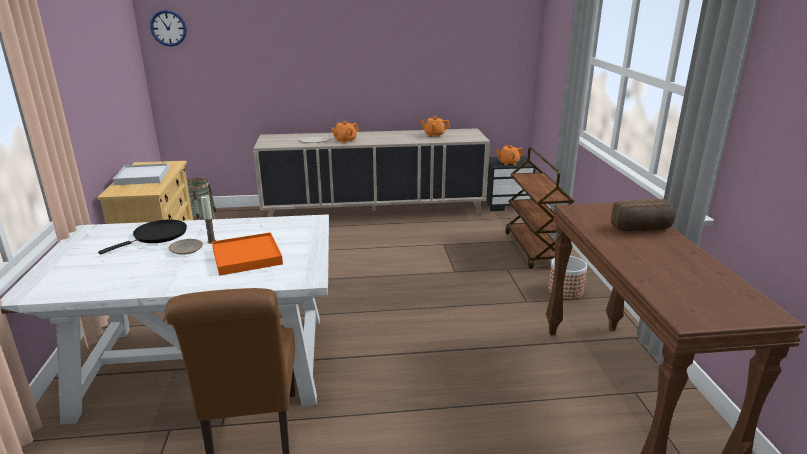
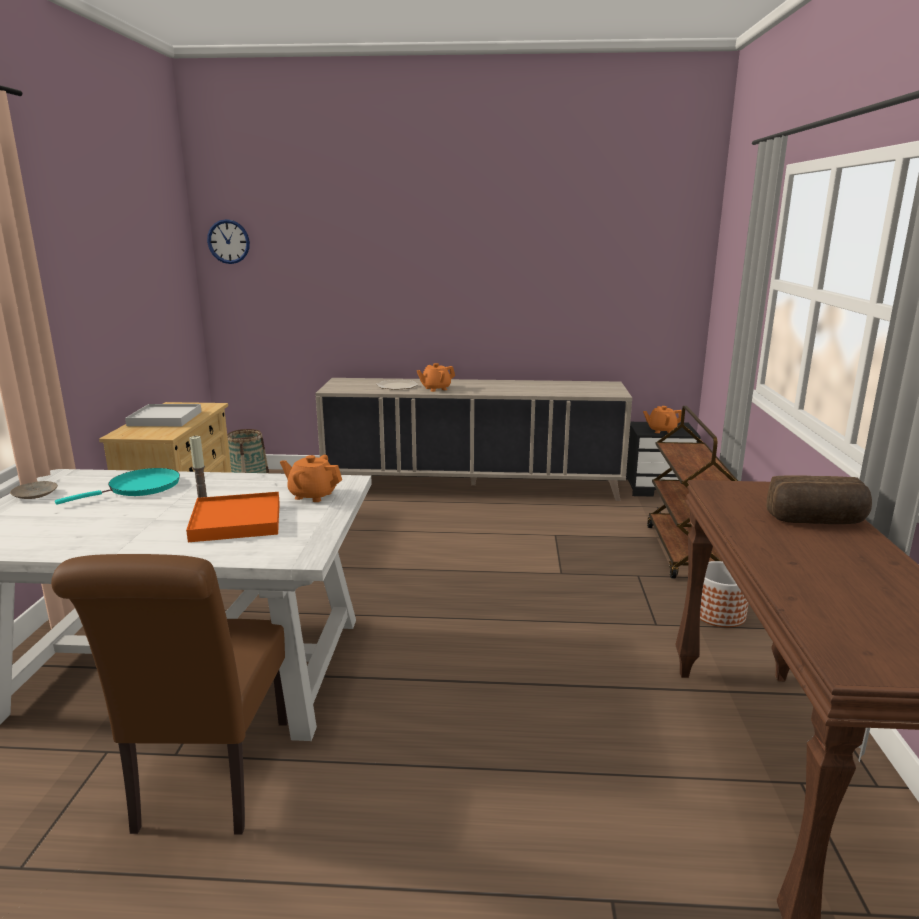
camera: 10 degrees right, 5 degrees down
(157, 236) = (140, 488): black frying pan -> turquoise frying pan
(186, 250) = (165, 507): beige plate -> beige plate (35, 494)
(434, 135) = (557, 387): orange teapot -> orange teapot (312, 495)

